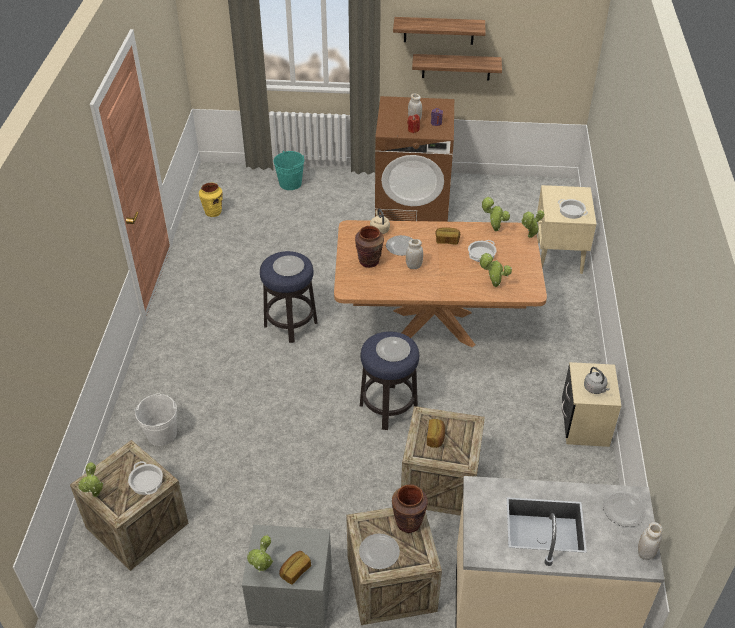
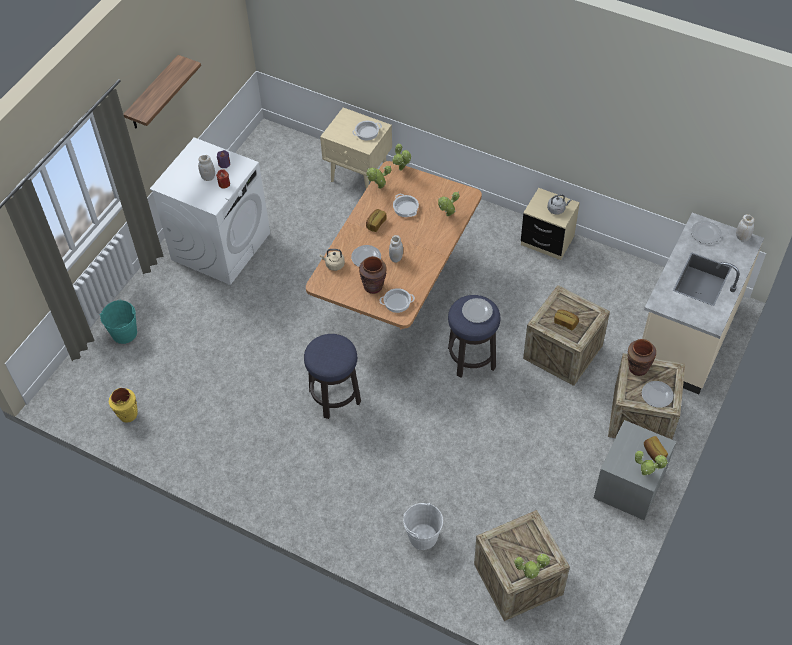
camera: 65 degrees left, 10 degrees up
(147, 482) = (529, 533): cooking pot -> cooking pot (397, 302)
(288, 267) = (333, 351): plate -> none
(413, 202) = (221, 246): brown washing machine -> white washing machine
(456, 67) = (172, 111): shelf -> none

